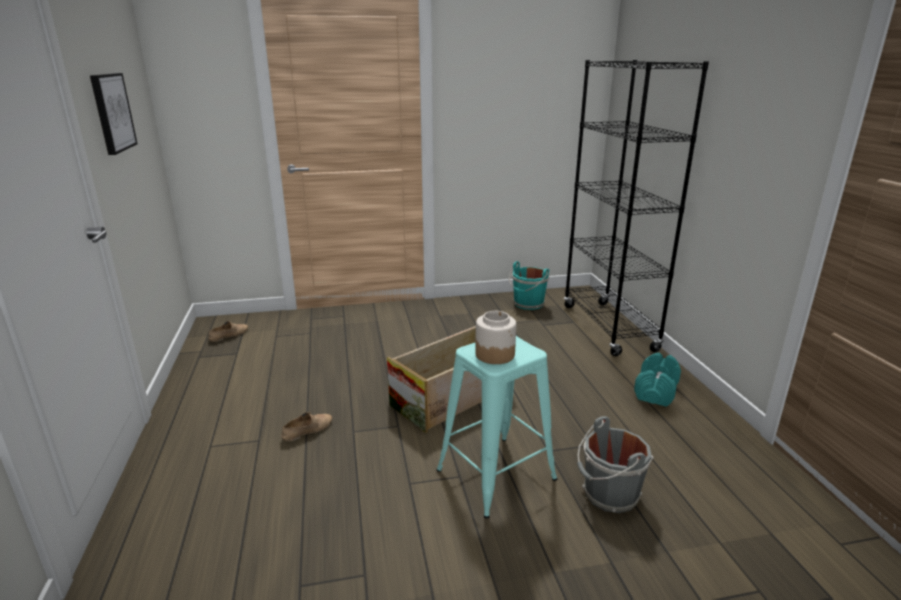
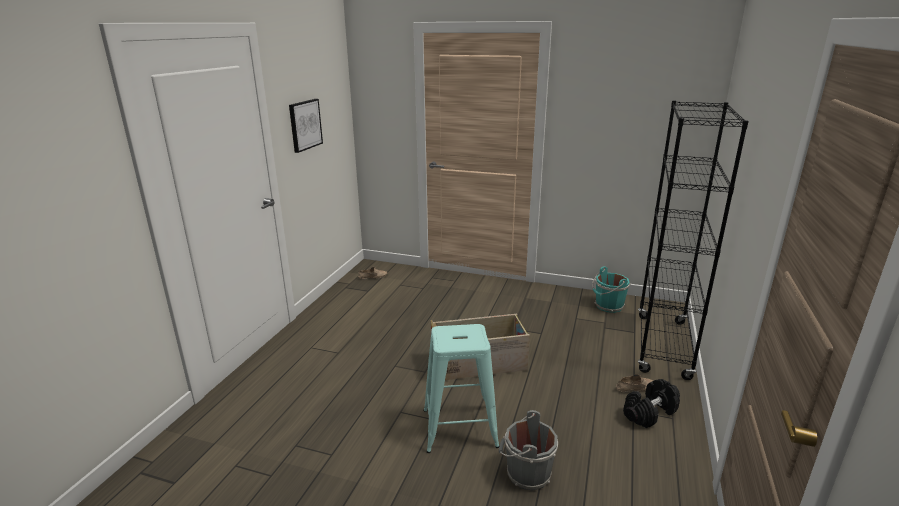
camera: 30 degrees right, 0 degrees up
(307, 430) = (369, 355): beige shoe -> beige shoe (634, 387)
(495, 354) = (453, 337): jar -> none
(655, 391) = (649, 412): turquoise dumbbell -> black dumbbell

